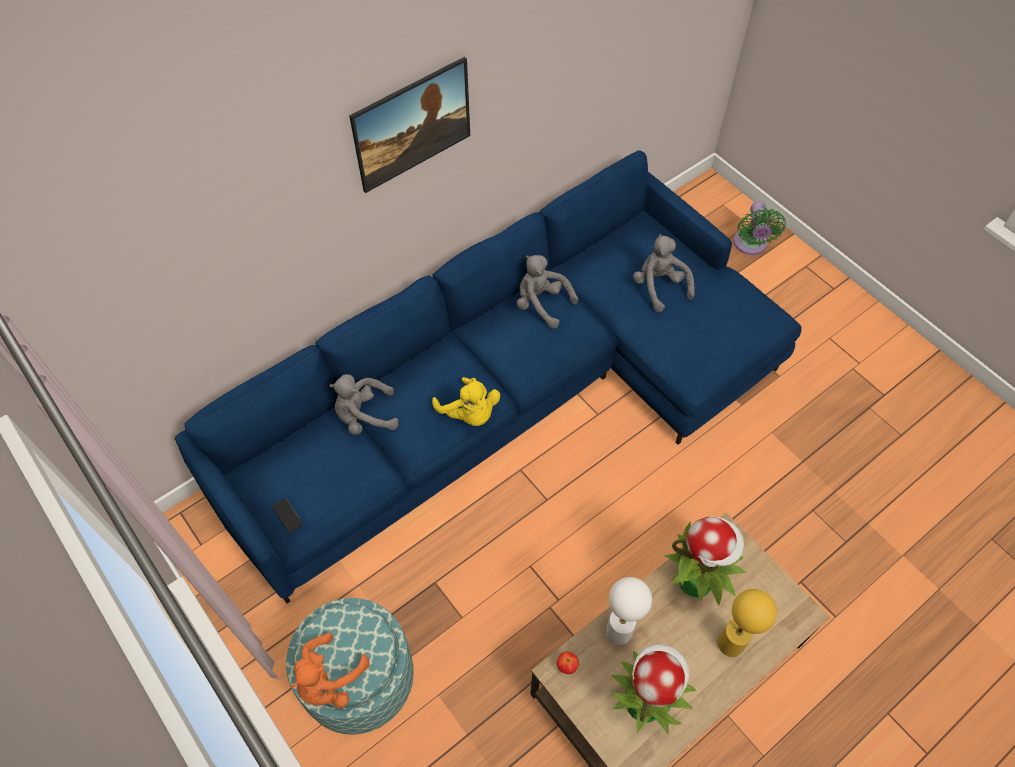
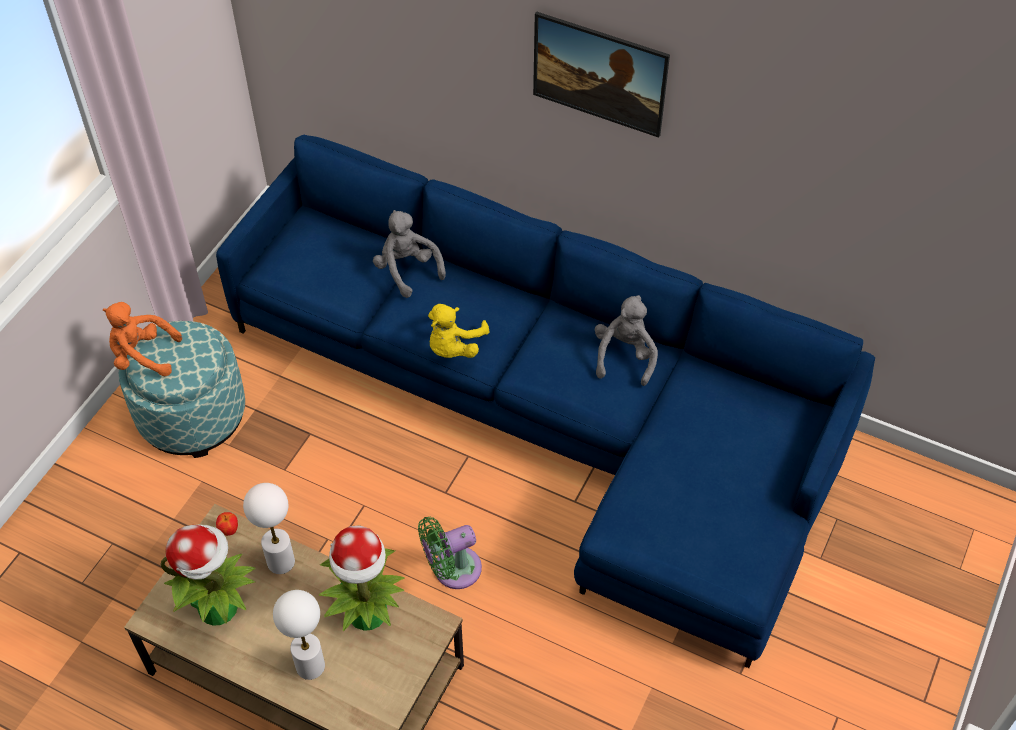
camera: 65 degrees right, 5 degrees down
(287, 515) = (278, 260): phone -> none
(659, 287) = (718, 455): grey plush toy -> none
(730, 644) = (310, 666): yellow table lamp -> white table lamp
(750, 245) = (927, 581): green fan -> green fan (452, 570)

